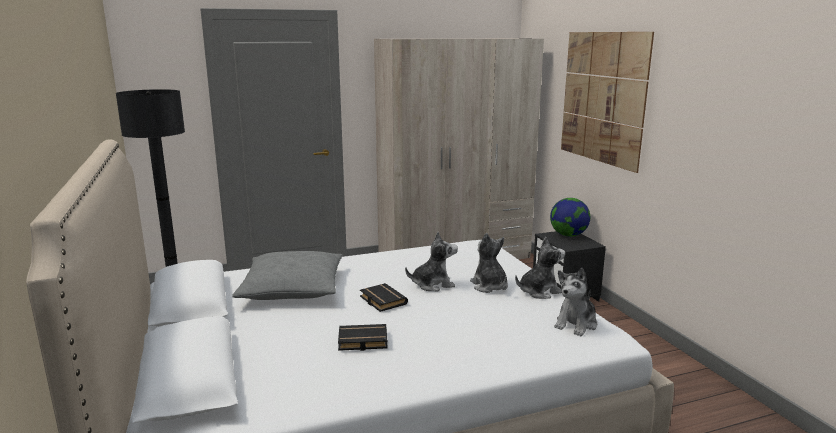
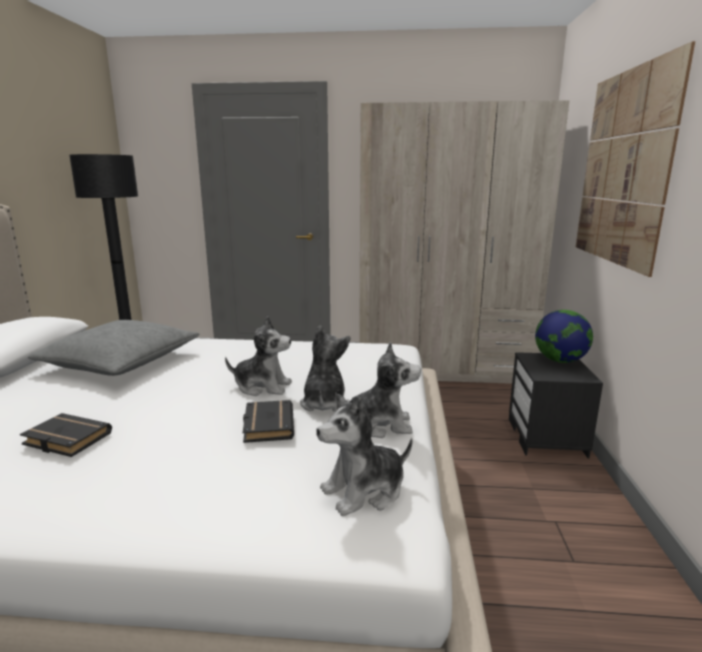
camera: 25 degrees right, 0 degrees up
(381, 300) = (173, 393): black book -> black book (266, 425)

